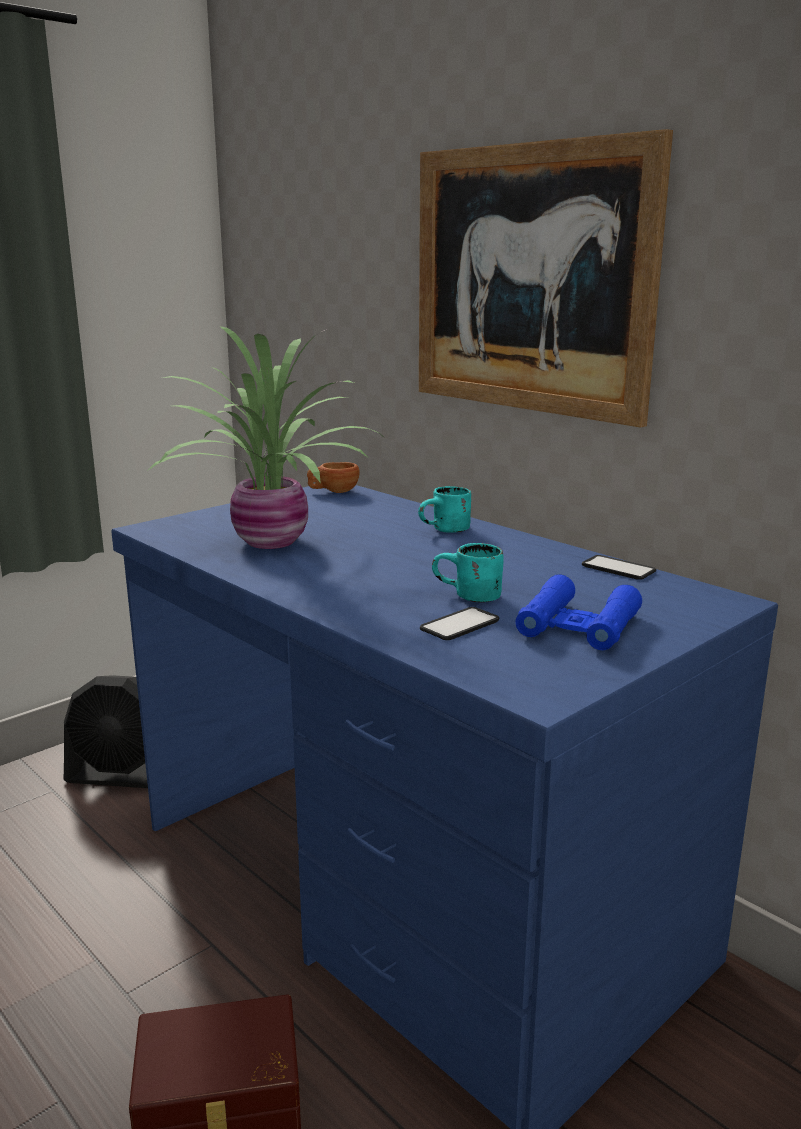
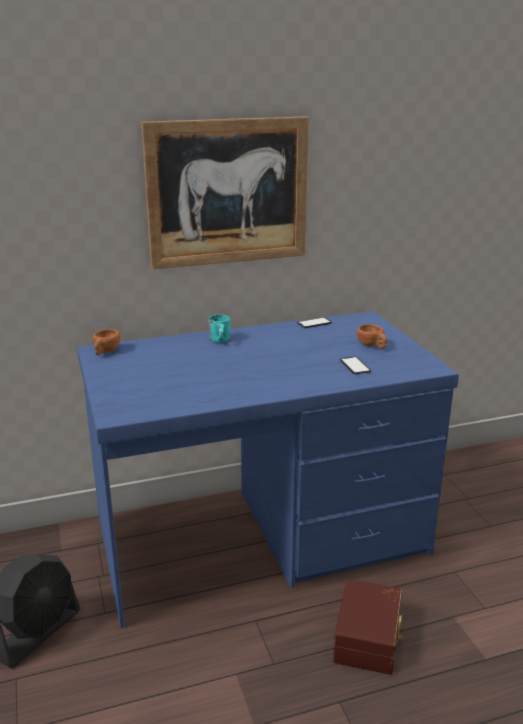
camera: 65 degrees left, 5 degrees up
(270, 543) = (191, 385): potted plant -> none
(468, 596) = (322, 357): turquoise mug -> none
(578, 626) = (372, 346): blue binoculars -> brown cup

